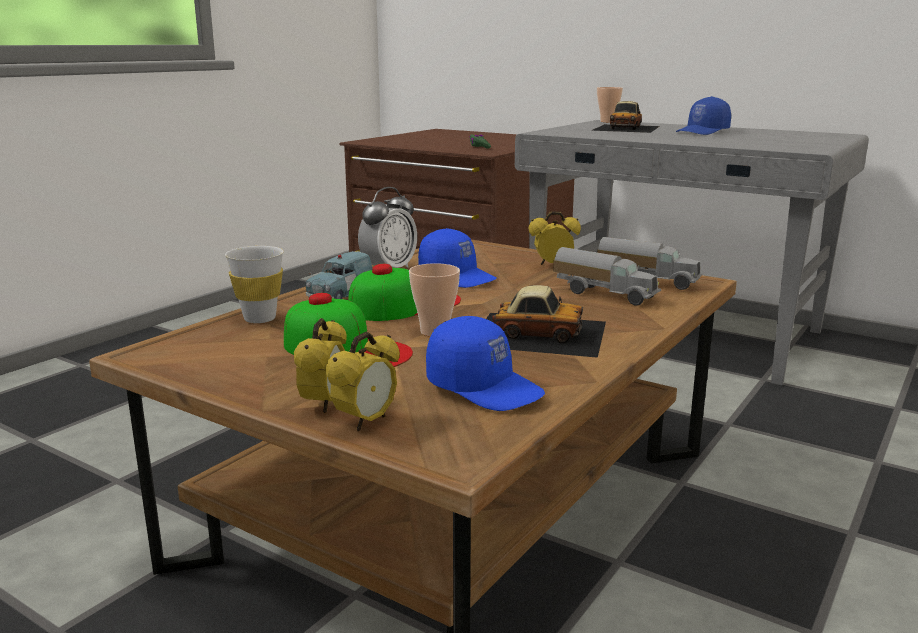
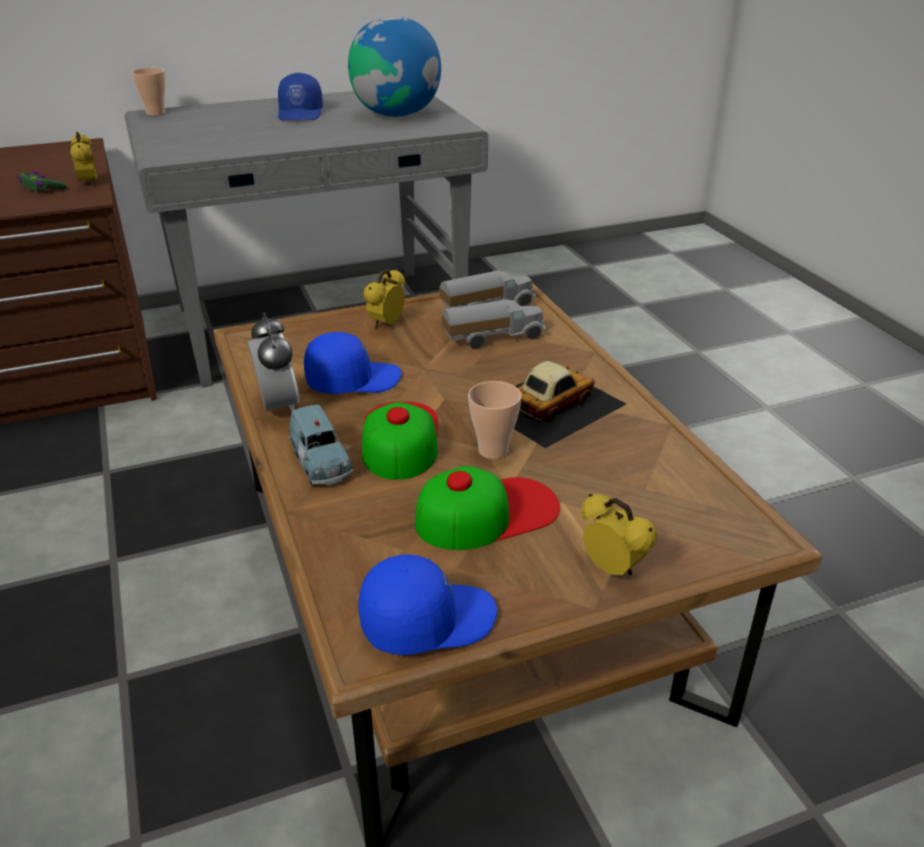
camera: 55 degrees left, 15 degrees up
(260, 318) = (335, 538): white cup -> none
(366, 422) = (671, 559): alarm clock -> alarm clock (89, 183)
(485, 387) = (647, 476): blue cap -> blue cap (427, 620)
(626, 128) = (216, 124): toy car -> none
(779, 140) = (396, 114): none -> globe

